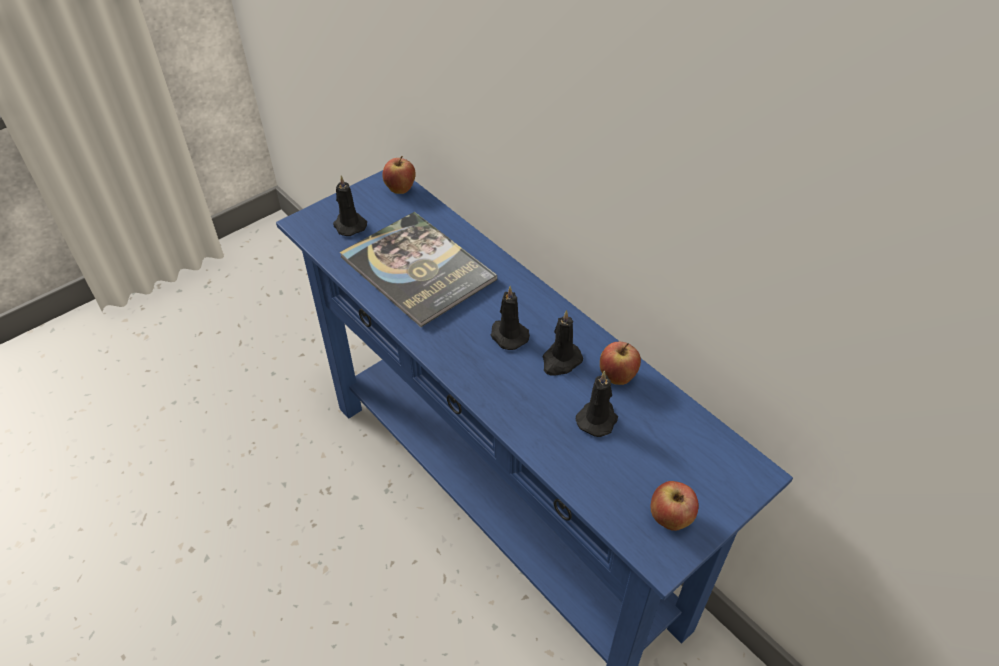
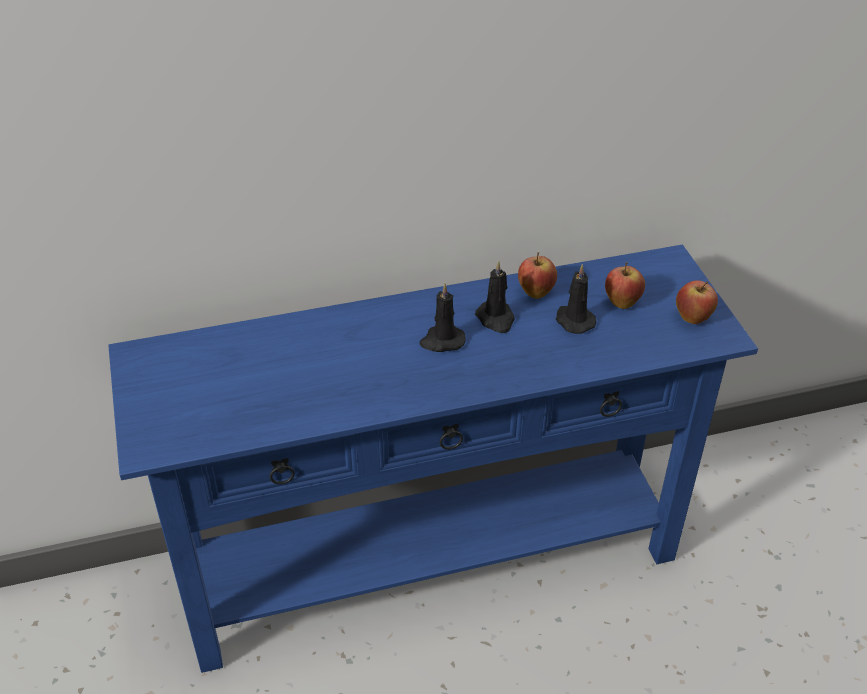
camera: 65 degrees left, 5 degrees down
(349, 225) = (184, 410): black candle -> none
(400, 190) = (161, 351): apple -> apple (621, 303)
(417, 269) = (302, 375): book -> none

